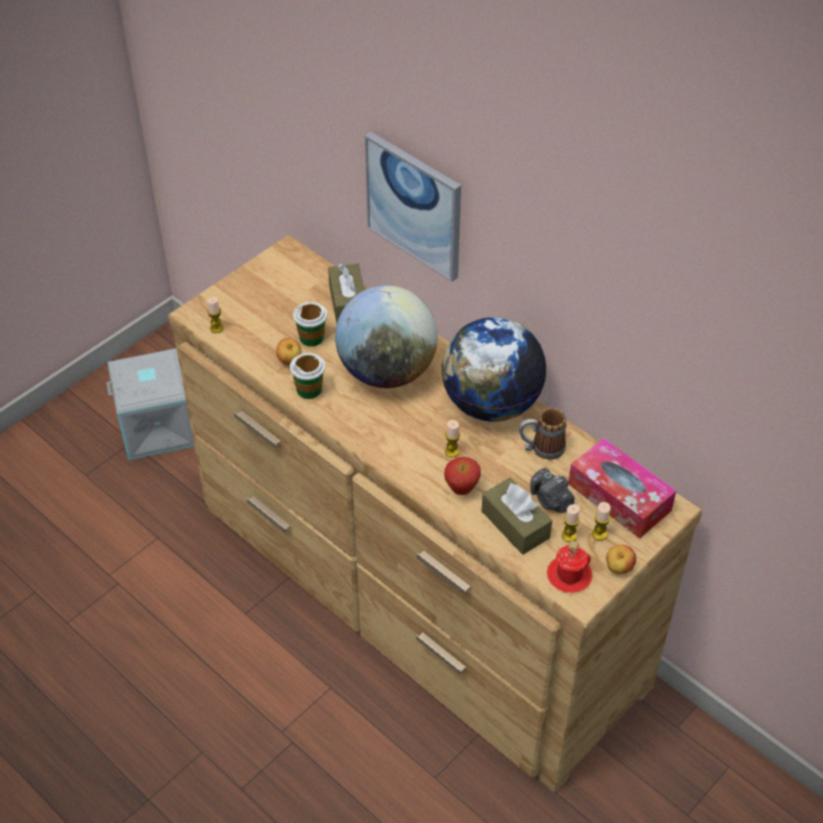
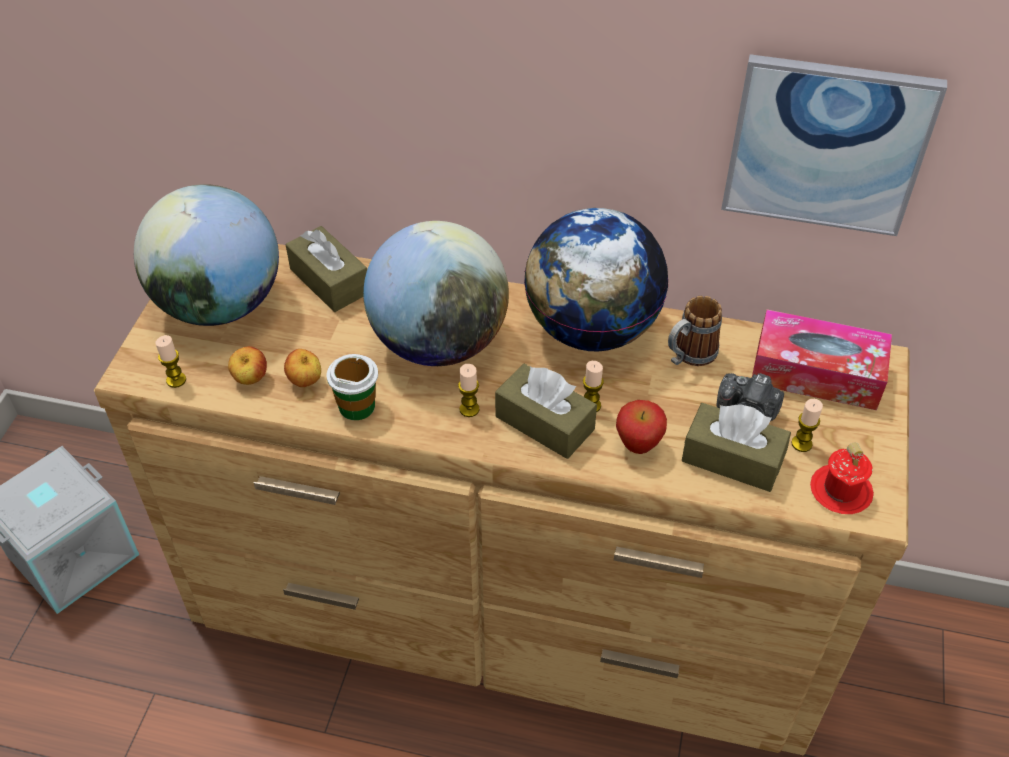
camera: 30 degrees left, 0 degrees up
(271, 291) = (220, 305): none -> globe
(312, 338) = (314, 341): cup -> none
(414, 449) = (544, 423): none -> brown tissue box
(415, 205) = (403, 106): picture -> picture (826, 145)
(599, 534) = (831, 425): candle -> candle (469, 409)
(618, 568) = (885, 456): apple -> apple (250, 379)

